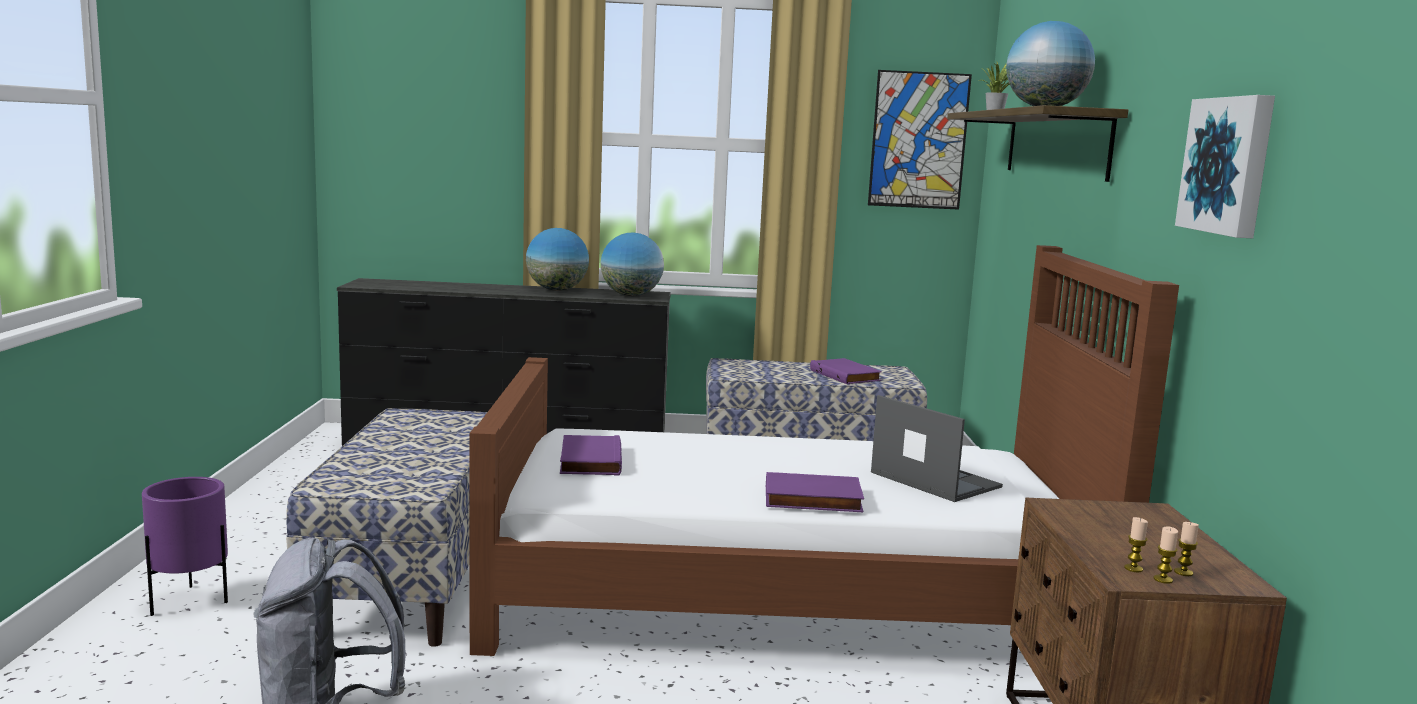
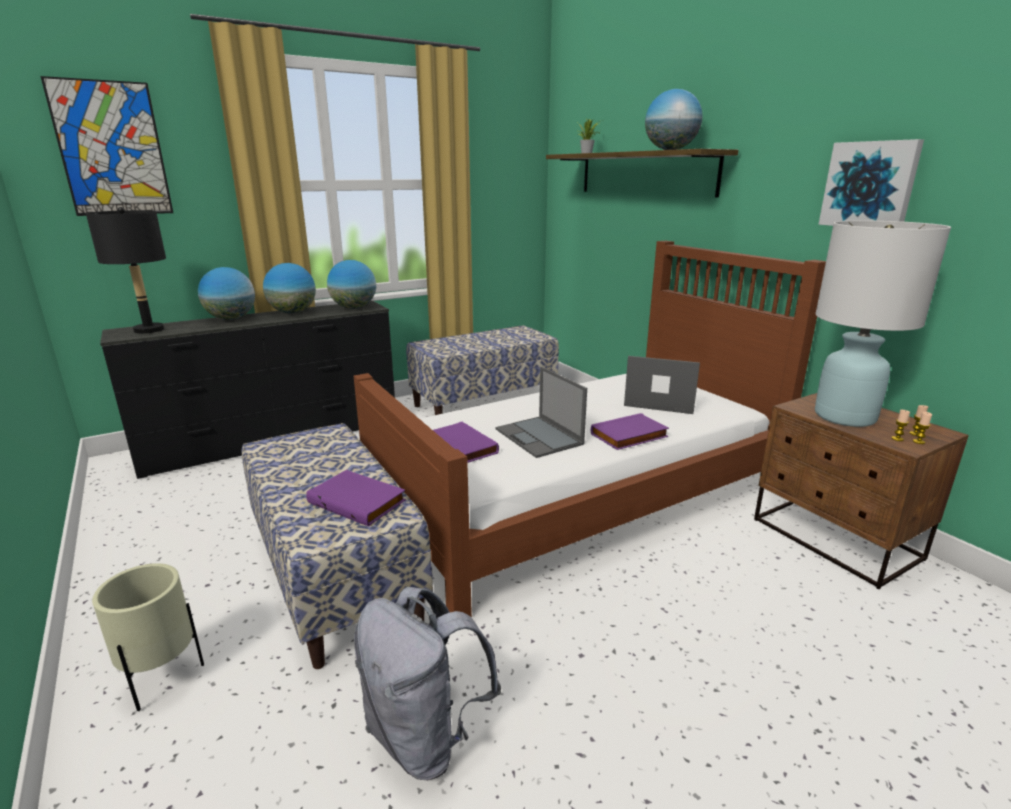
camera: 30 degrees left, 10 degrees up
(190, 602) = (163, 679): purple planter -> beige planter
(395, 284) = (149, 330): none -> black table lamp
(485, 286) = (231, 319): none -> globe
(696, 474) = (539, 437): none -> laptop
(846, 375) = (504, 338): purple book -> purple book (359, 501)
(918, 140) = (511, 174): picture -> picture (111, 149)
(1111, 531) = (844, 416): none -> white table lamp

